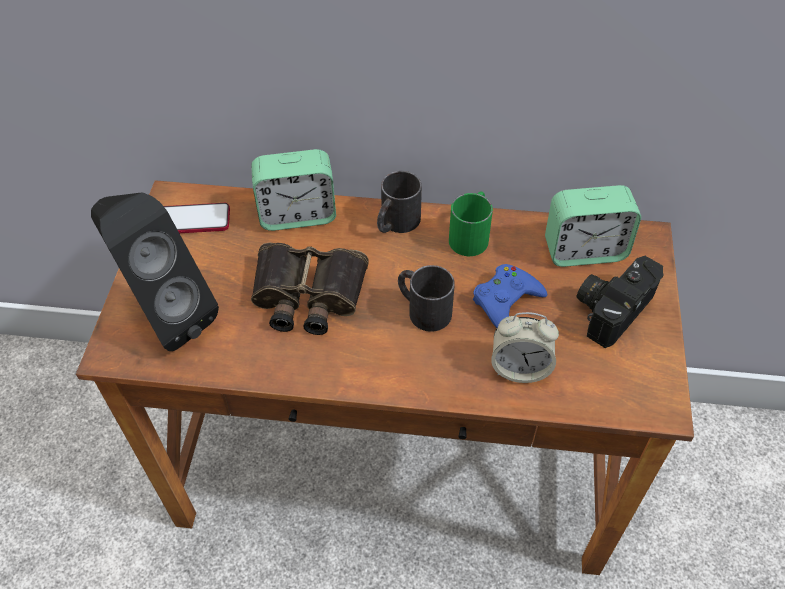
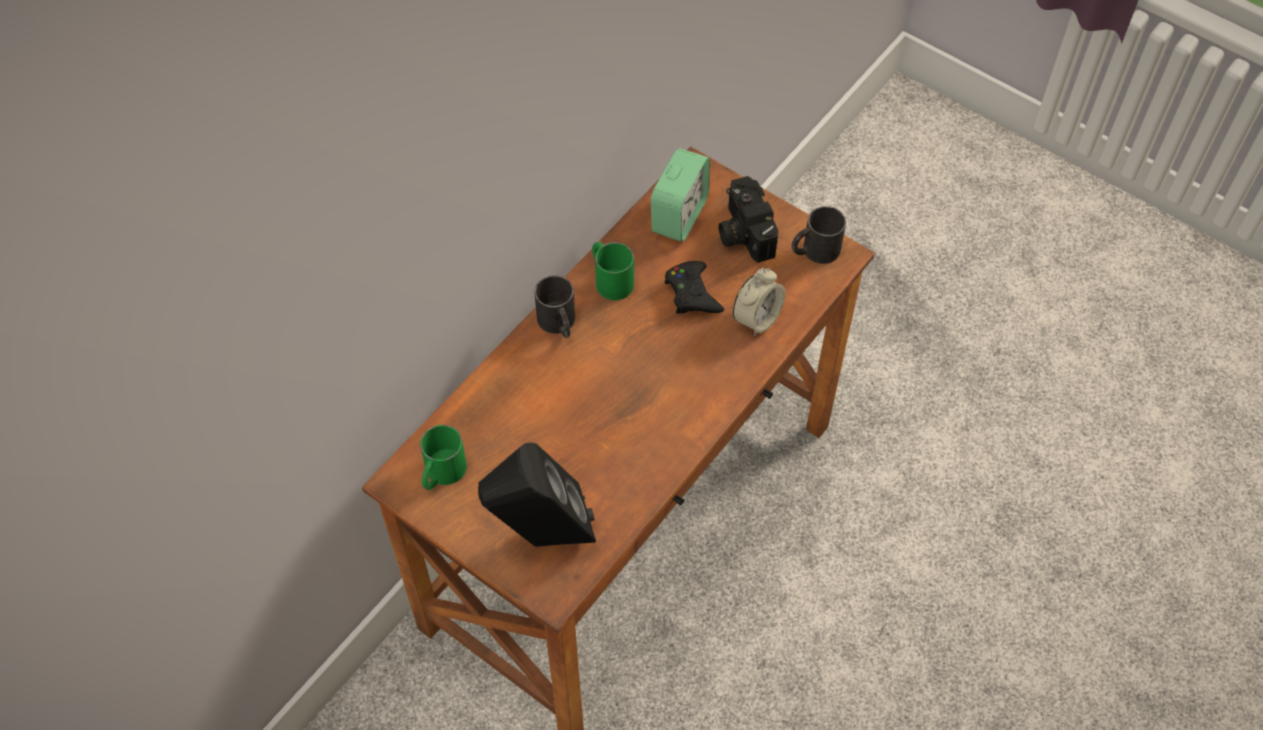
camera: 60 degrees left, 5 degrees up
(194, 220) = (441, 474): phone -> green mug
(297, 215) = (495, 390): alarm clock -> none
(307, 296) = (592, 424): binoculars -> none
(423, 309) = (661, 351): black mug -> black mug (814, 251)
(506, 301) = (692, 293): blue game controller -> black game controller

